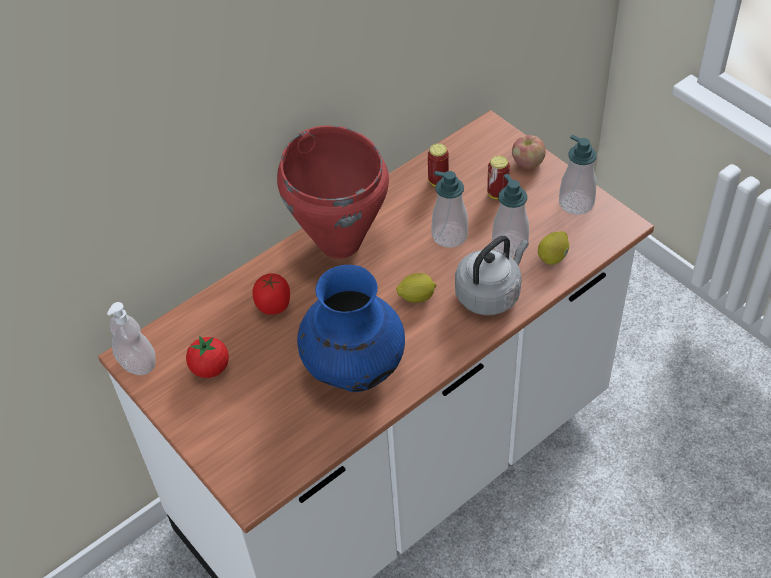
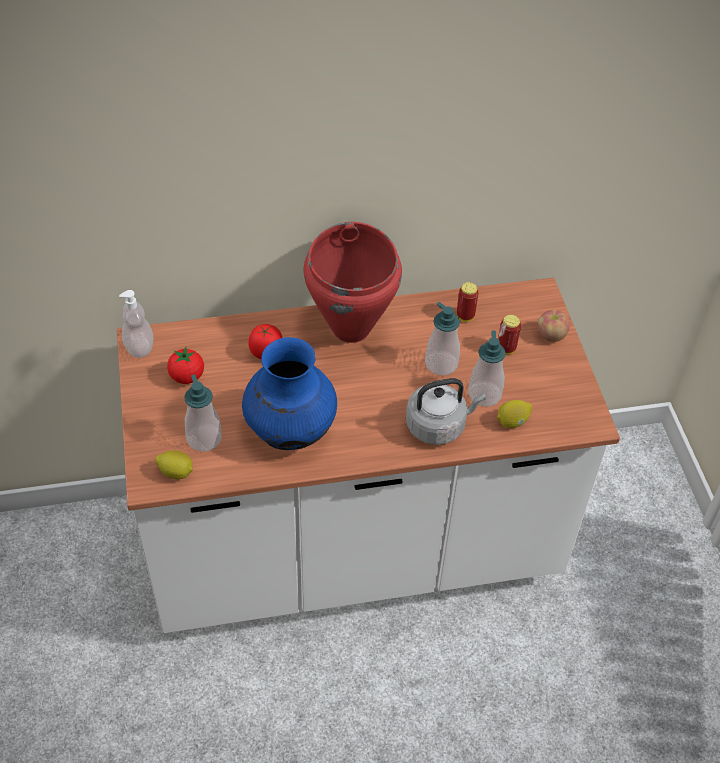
camera: 25 degrees right, 0 degrees up
(416, 297) = (378, 399): lemon -> lemon (176, 472)
(576, 203) = (566, 387): soap dispenser -> soap dispenser (204, 438)

